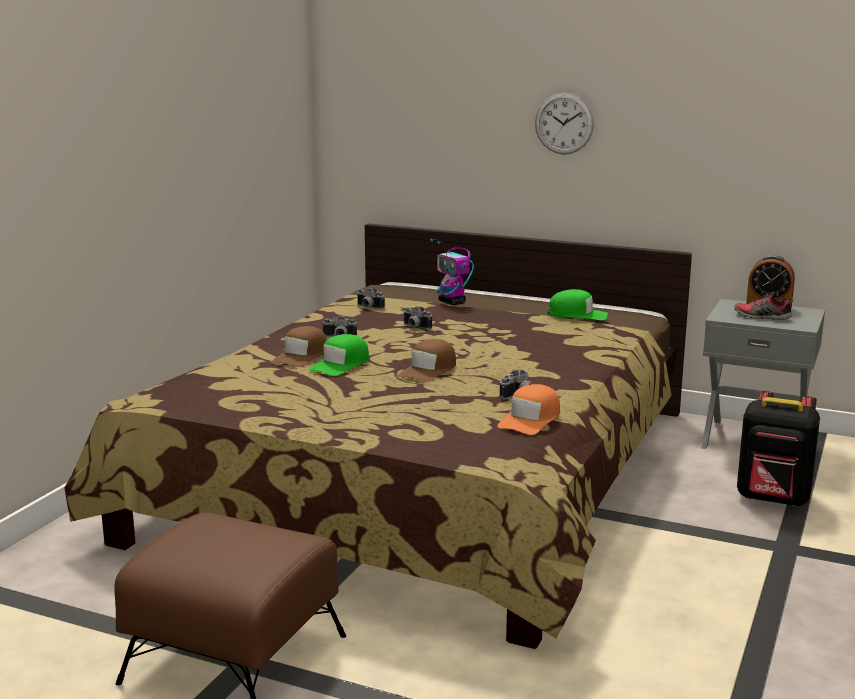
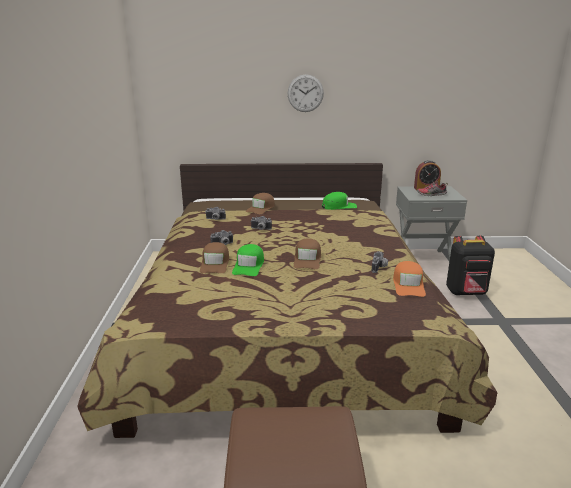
camera: 25 degrees left, 5 degrees up
(452, 302) = (261, 208): toy robot -> brown cap

